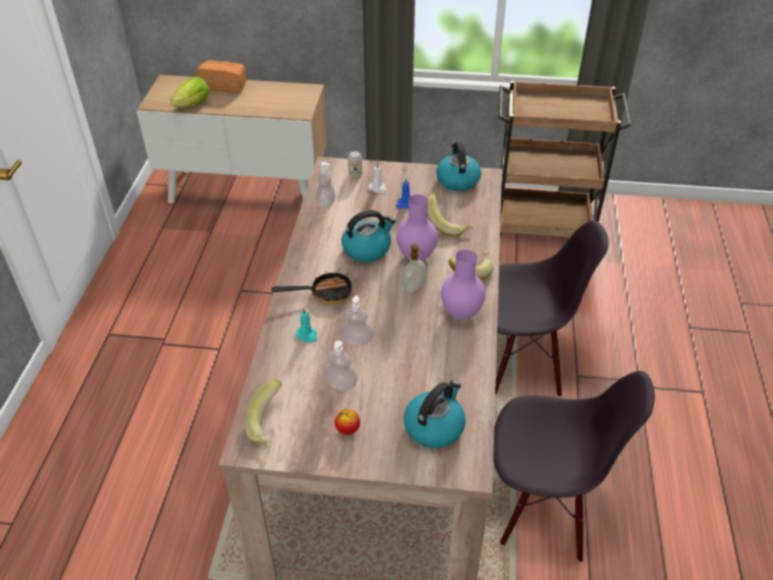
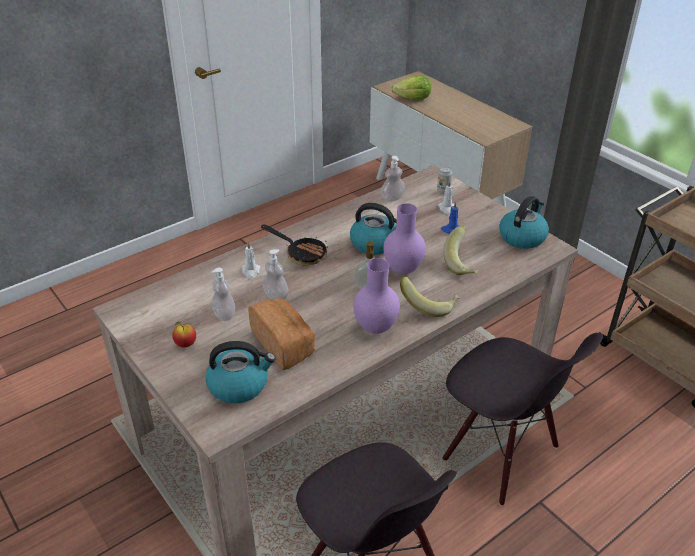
camera: 45 degrees right, 5 degrees down
(224, 86) = (453, 96): bread -> bread (284, 344)
(270, 425) = (149, 307): banana -> none
(307, 335) = (251, 271): turquoise candle -> white candle

